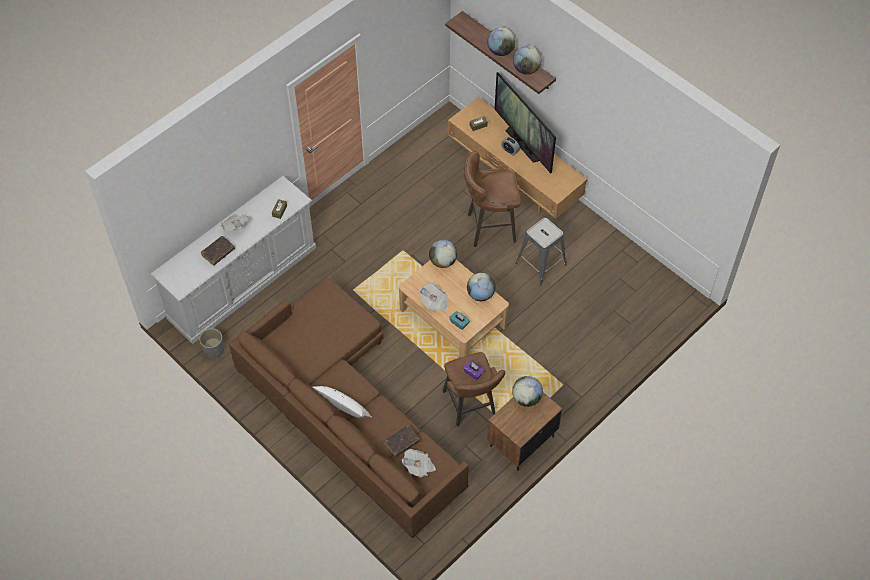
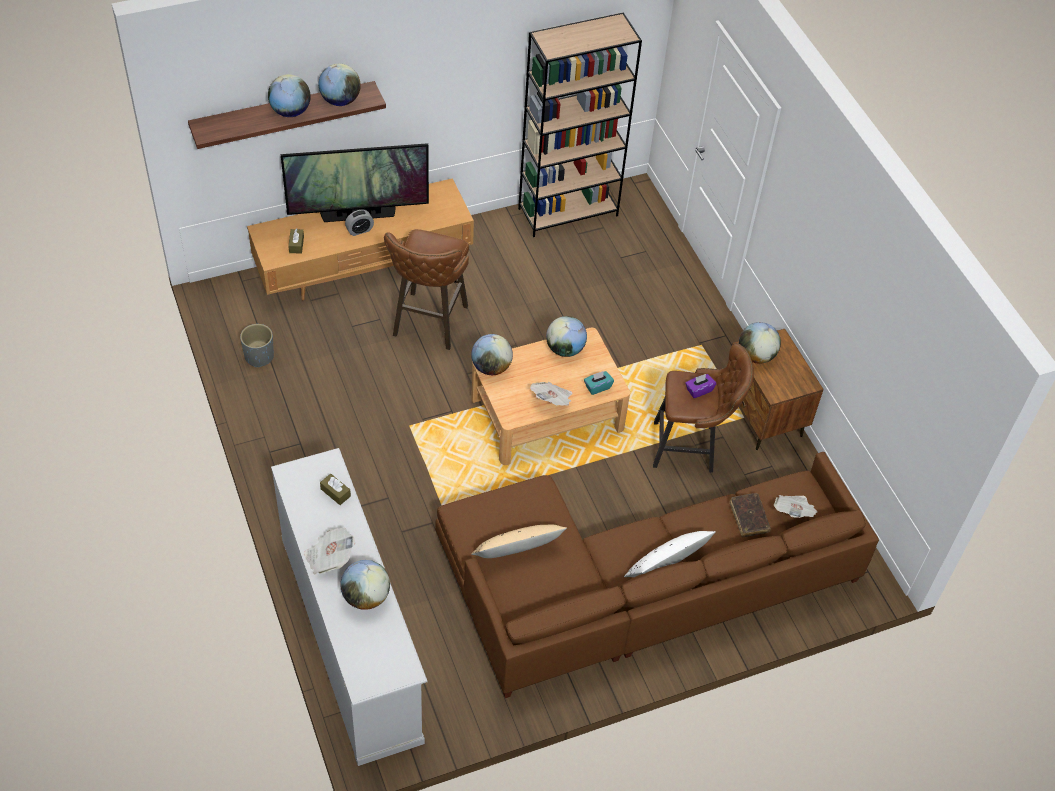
camera: 70 degrees left, 5 degrees down
(213, 350) = (450, 718): grey planter -> grey planter (259, 357)
(218, 252) = (366, 597): brown book -> globe
(313, 327) = (517, 551): none -> beige pillow
(540, 264) = (515, 296): grey stool -> none
(636, 265) = (568, 211): none -> beige bookcase

